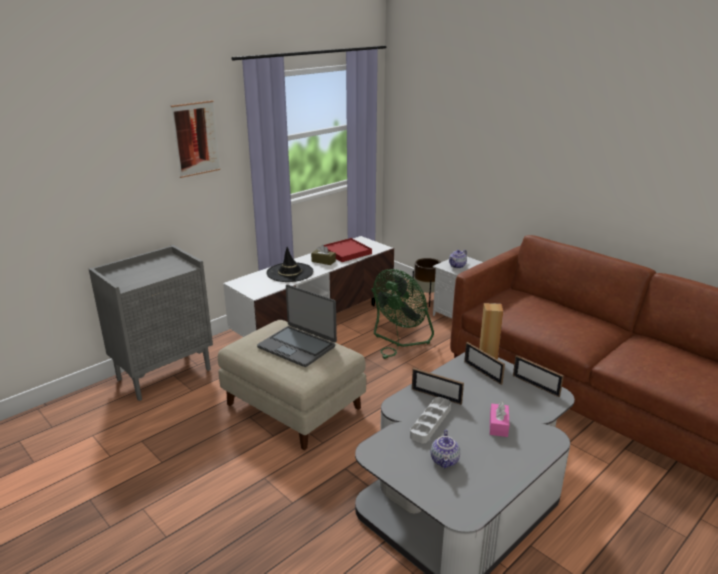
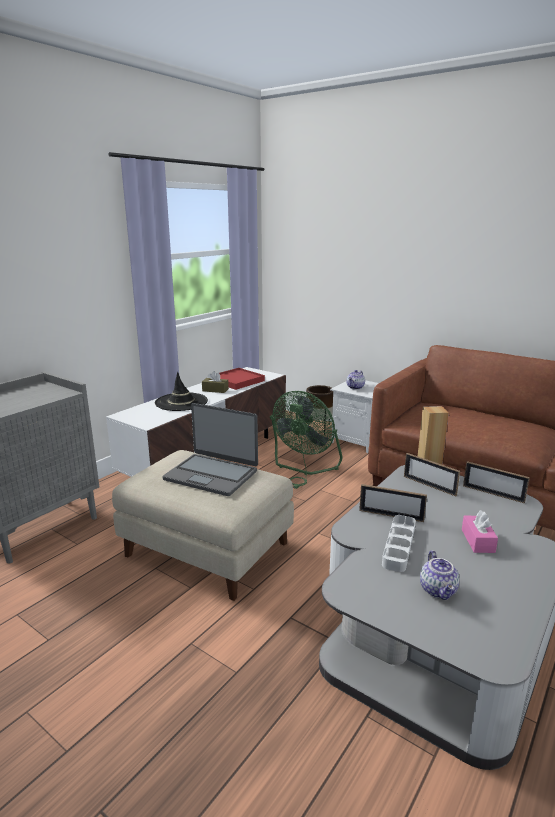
camera: 10 degrees left, 5 degrees down
(196, 139) = (68, 246): picture -> none

